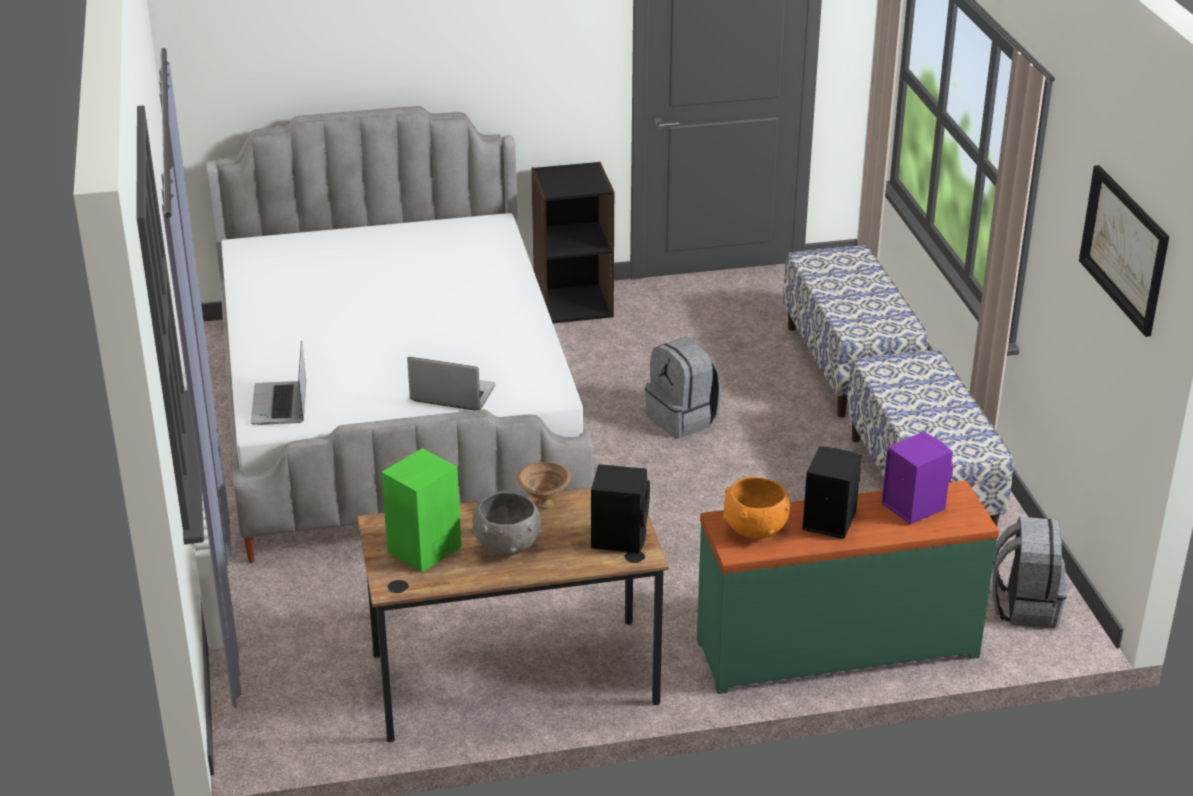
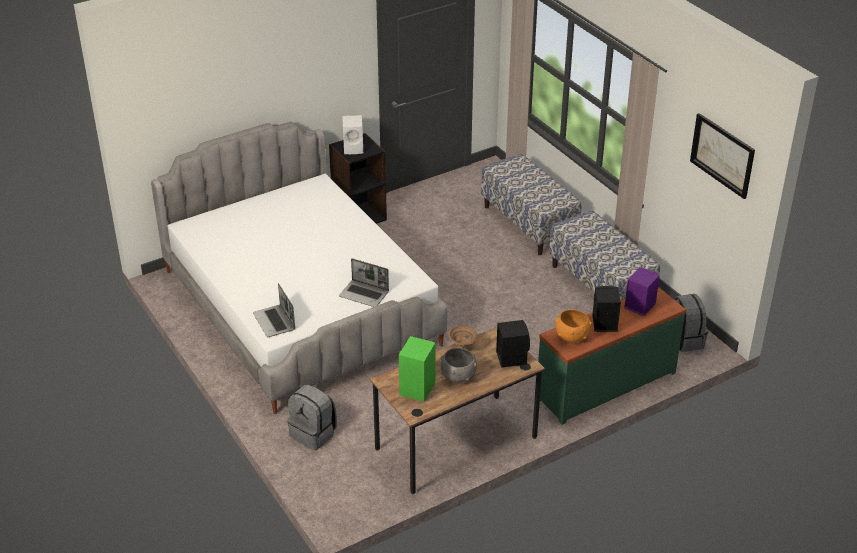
camera: 20 degrees left, 5 degrees up
(451, 394) = (364, 294): laptop -> laptop turned 150 degrees counterclockwise
(567, 179) = (354, 148): none -> white speaker
(683, 419) = (459, 274): grey backpack -> grey backpack (314, 434)

